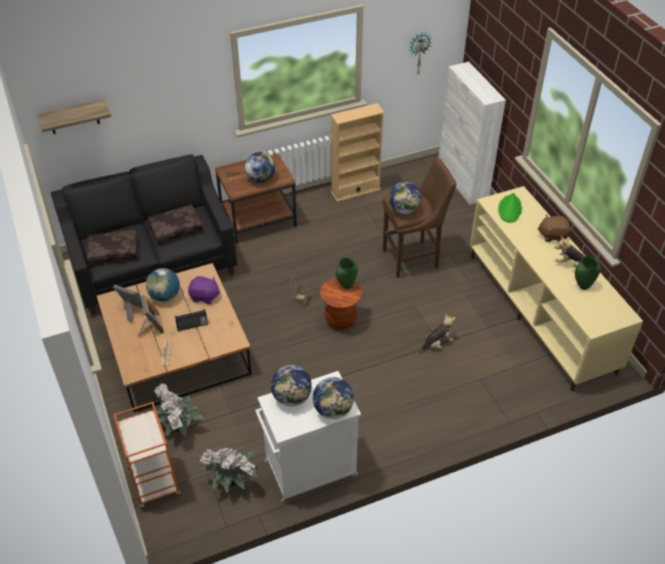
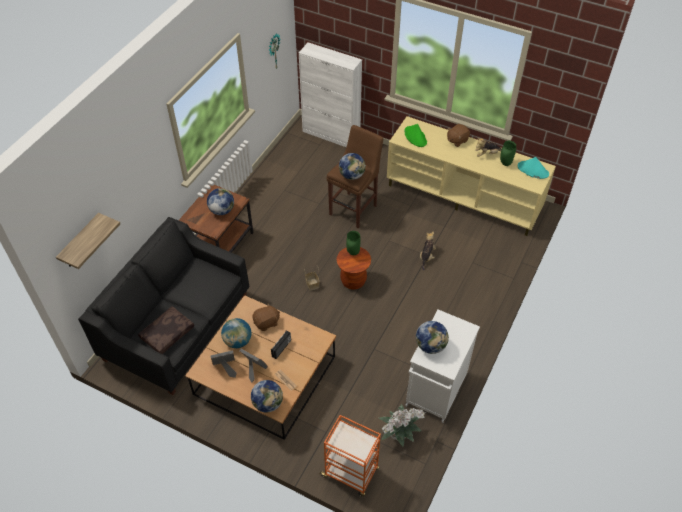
camera: 40 degrees left, 5 degrees up
(176, 228) = (195, 286): brown pillow -> none
(179, 429) = (327, 427): potted plant -> none
(204, 296) = (267, 322): purple plush toy -> brown plush toy
(333, 410) = (462, 335): globe -> globe (268, 403)
(355, 191) = (266, 182): beige bookcase -> none
(608, 310) = (532, 170): none -> turquoise hat

